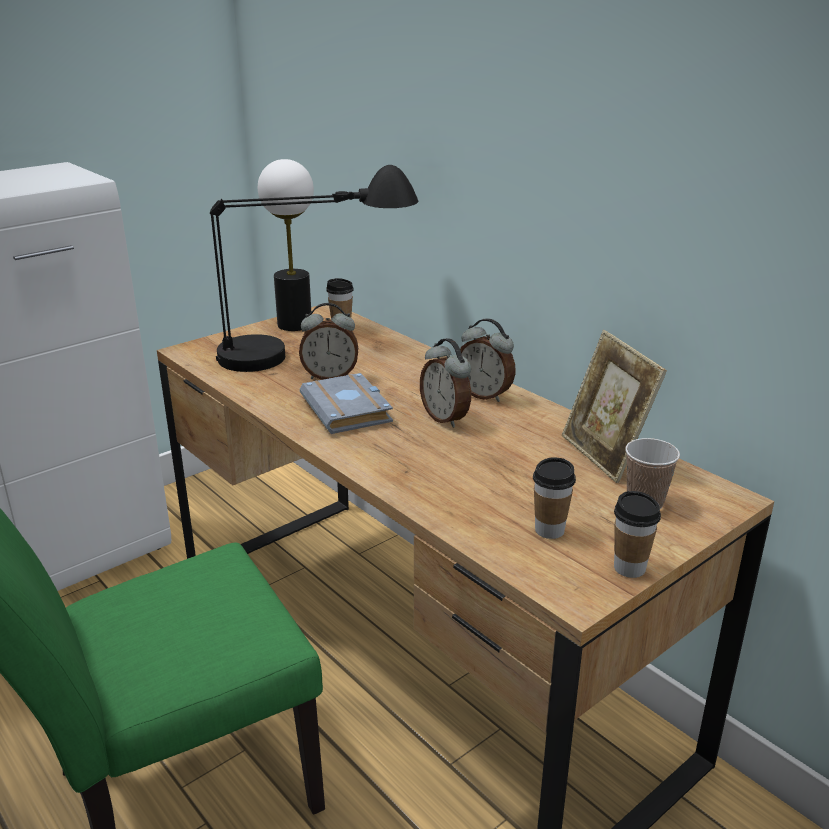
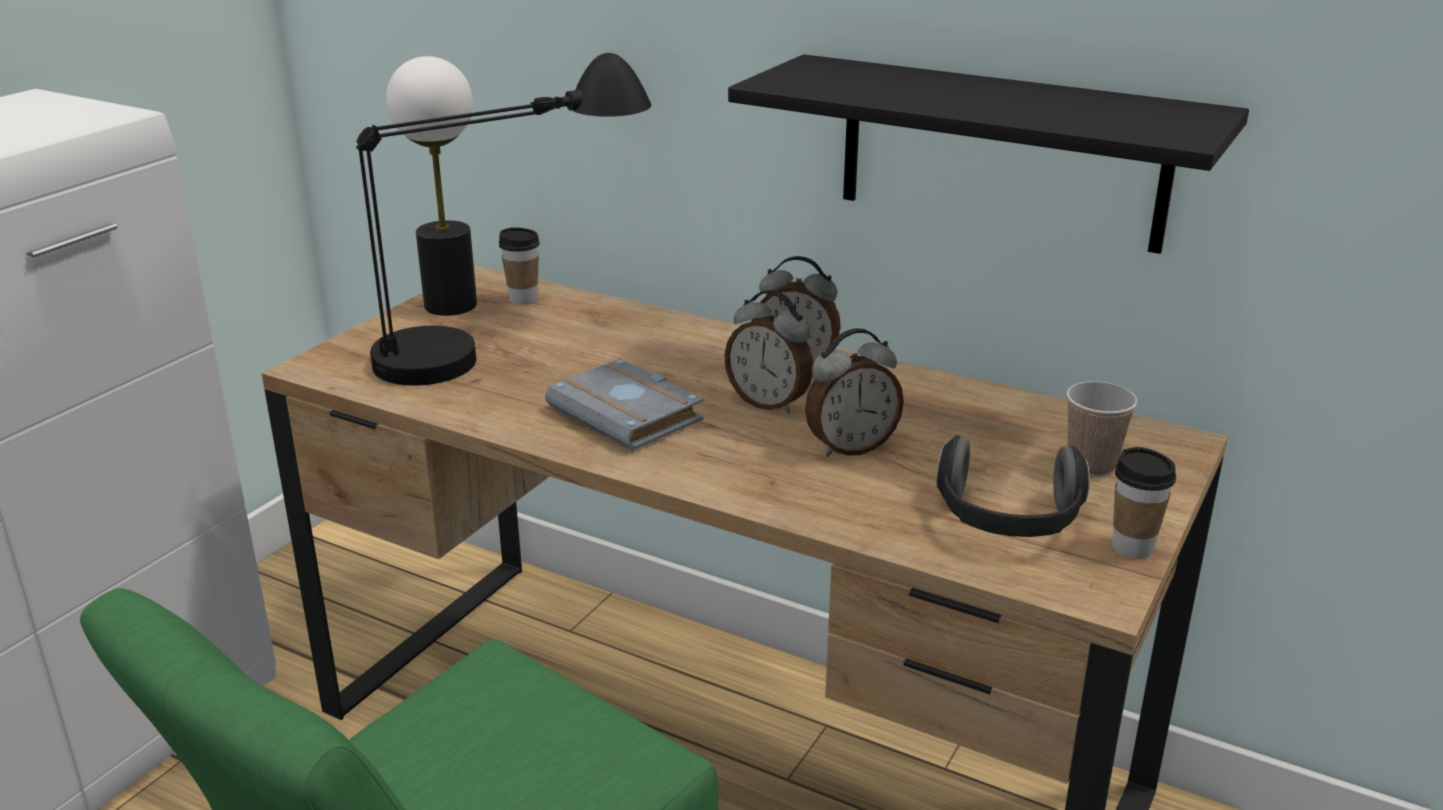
camera: 20 degrees left, 0 degrees up
(330, 376) = (564, 372): alarm clock -> alarm clock (850, 447)
(549, 530) = (1008, 522): cup -> headphones
(604, 455) = (1002, 416): picture frame -> none
(633, 259) = (1001, 153): none -> black shelf

